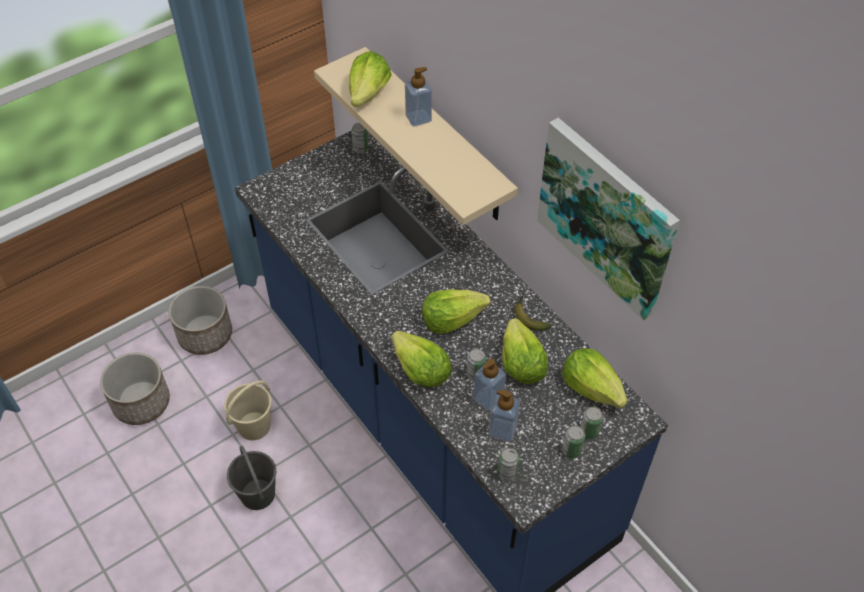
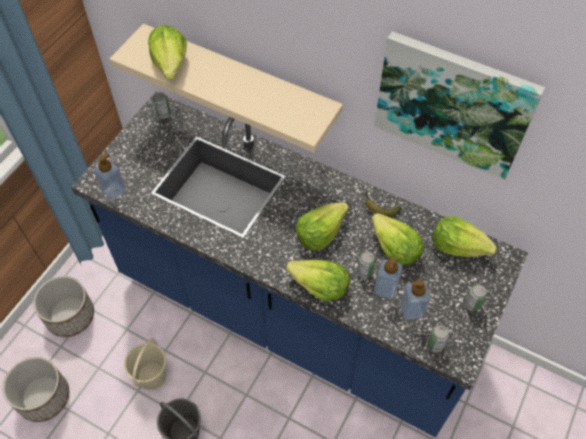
camera: 25 degrees left, 5 degrees up
(418, 118) = (226, 71): soap dispenser -> soap dispenser (114, 190)
(589, 432) = (476, 283): can -> none

